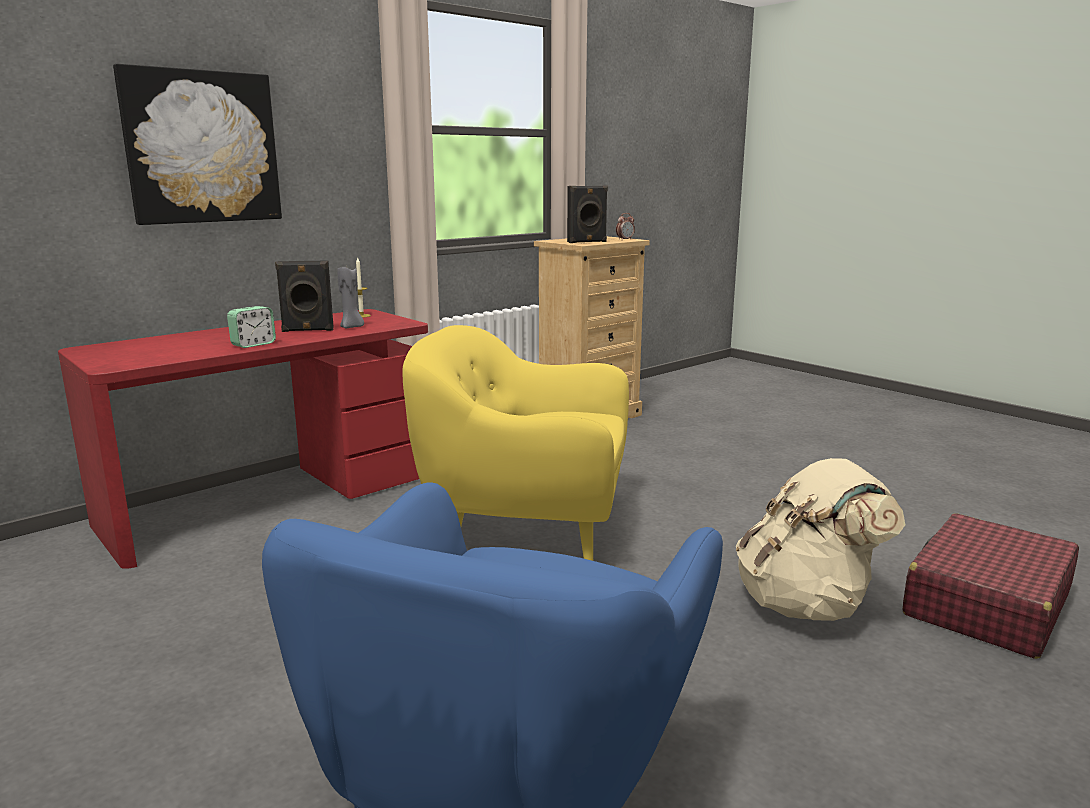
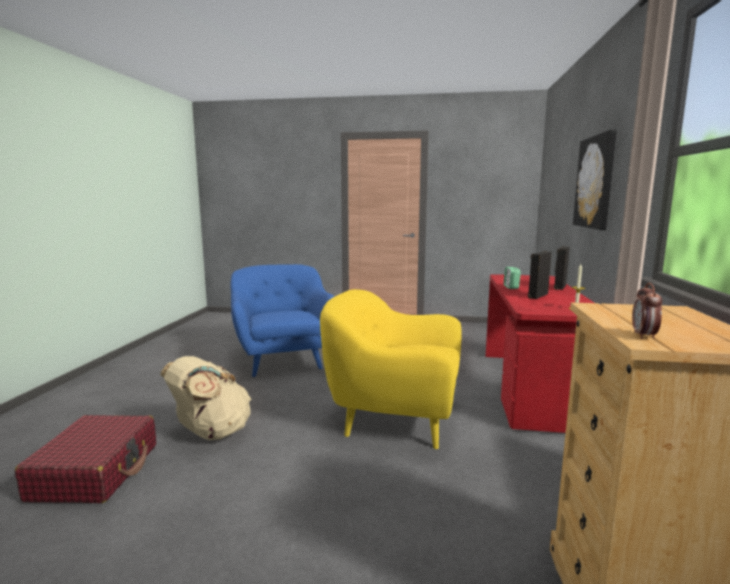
camera: 140 degrees right, 5 degrees down
(352, 327) = (531, 301): grey candle -> none
(524, 528) = (394, 419): yellow armchair -> yellow armchair turned 135 degrees counterclockwise
(587, 242) = (626, 314): black speaker -> black speaker (559, 287)

